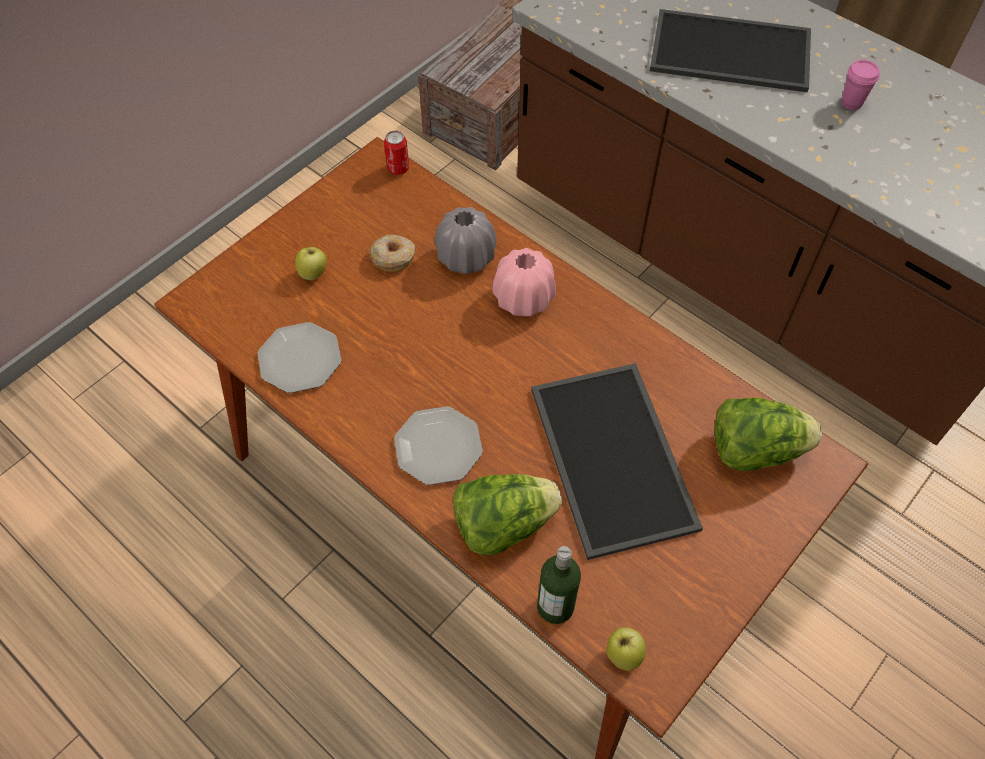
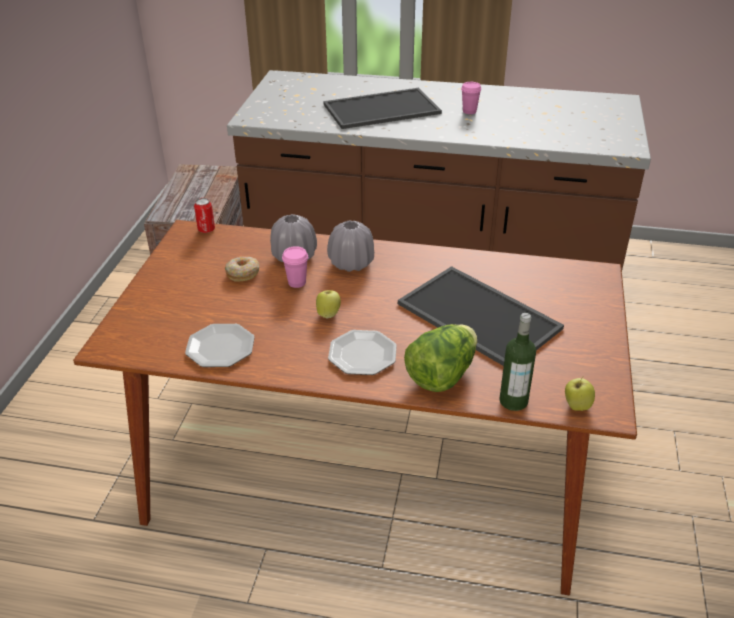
camera: 30 degrees left, 20 degrees down
(314, 273) = (191, 300): apple -> apple (328, 314)
(442, 300) = (297, 282): none -> pink cup
(523, 299) = (351, 263): pink vase -> grey vase
(755, 449) = (556, 281): lettuce -> none

